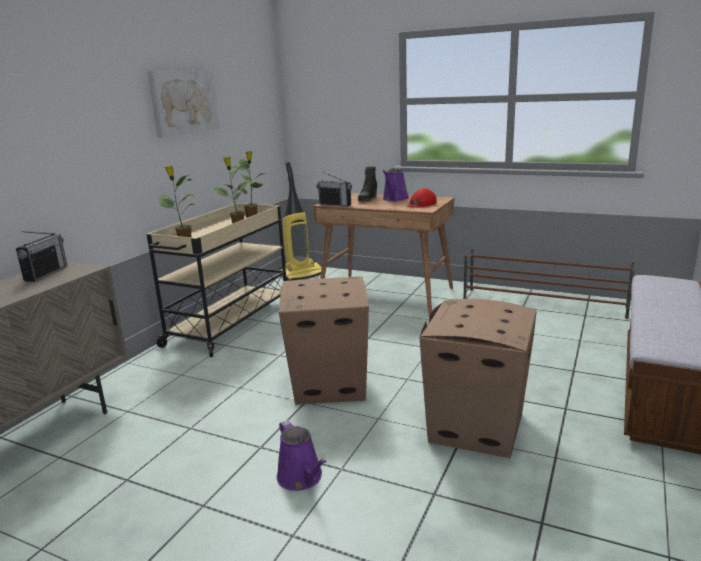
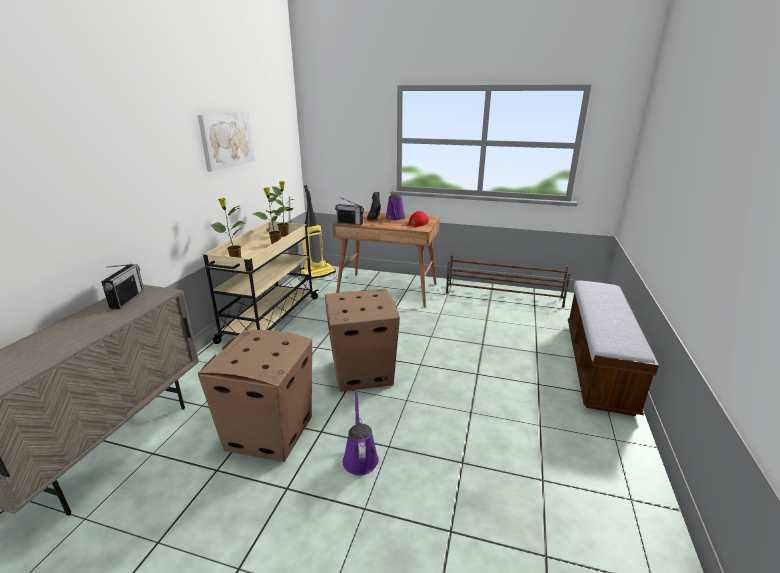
camera: 10 degrees left, 5 degrees up
(302, 478) = (360, 457): purple watering can -> purple watering can turned 150 degrees counterclockwise
(475, 429) = (479, 405): cardboard box -> cardboard box (269, 434)

